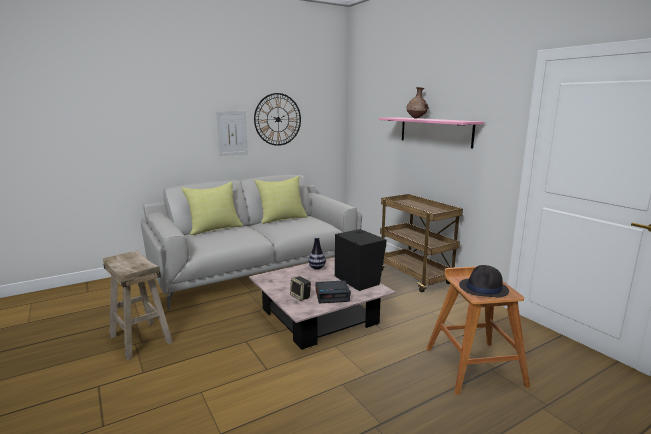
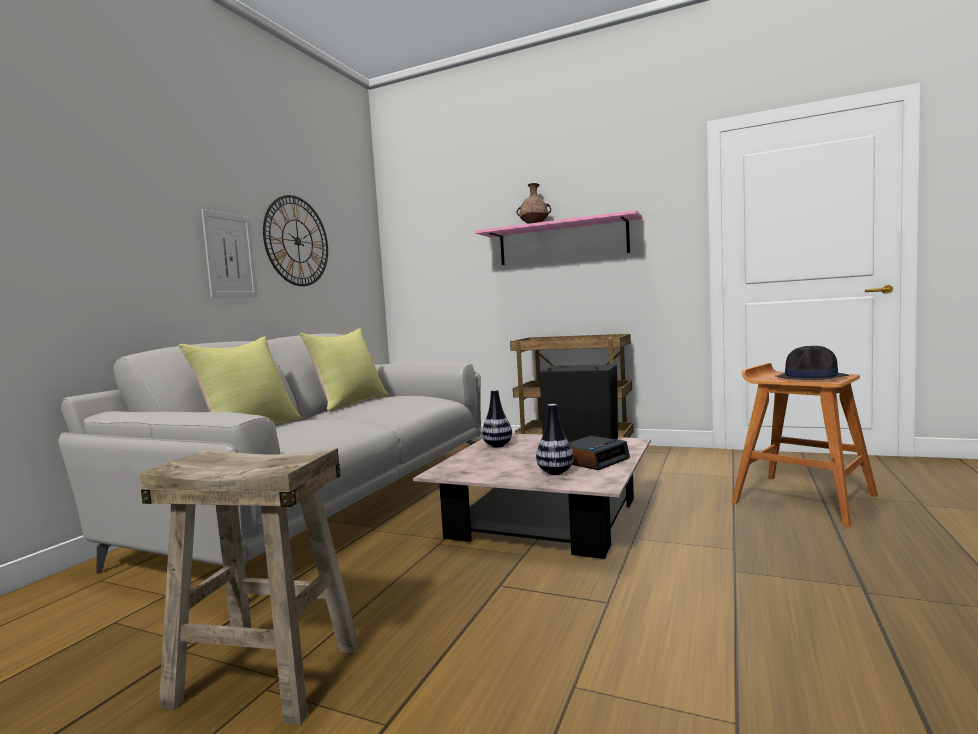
camera: 35 degrees left, 10 degrees down
(301, 296) = (555, 472): speaker -> vase

